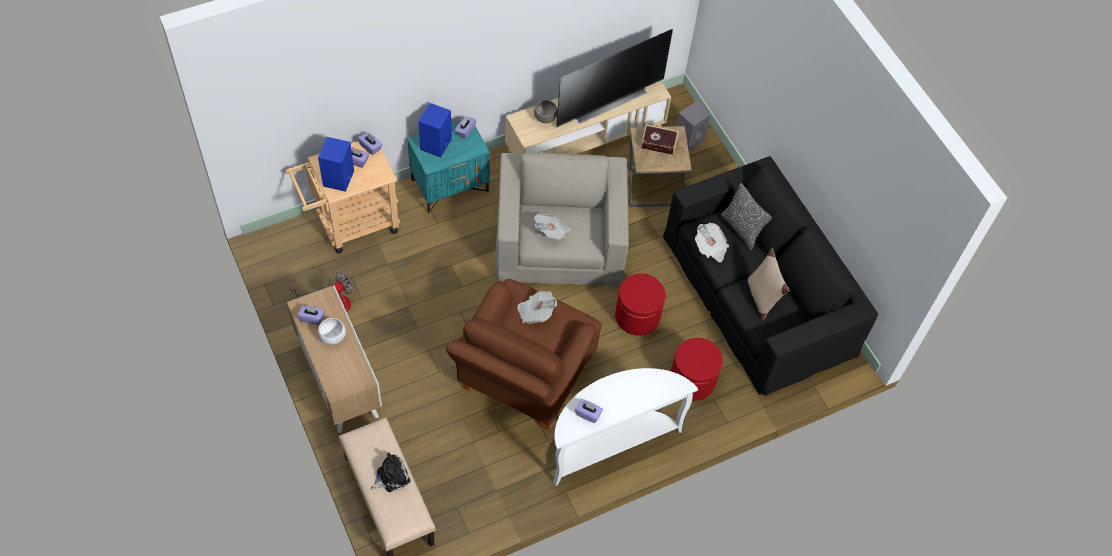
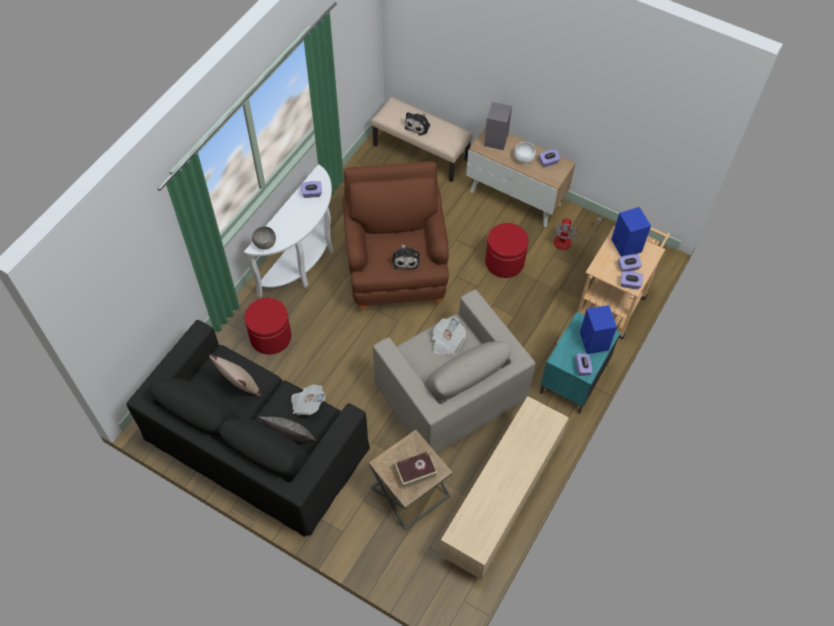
camera: 150 degrees right, 0 degrees up
(535, 312) = (405, 259): newspaper -> plush toy
(545, 118) = (534, 437): grey bowl -> grey bowl (265, 244)
(607, 100) = (495, 493): television -> none
(637, 316) = (344, 361): red ottoman -> red ottoman (504, 262)
(689, 139) = (410, 565): grey speaker -> grey speaker (496, 140)

